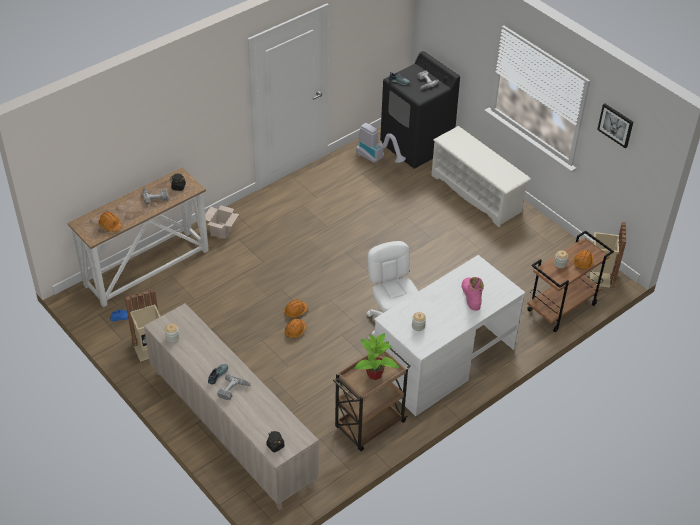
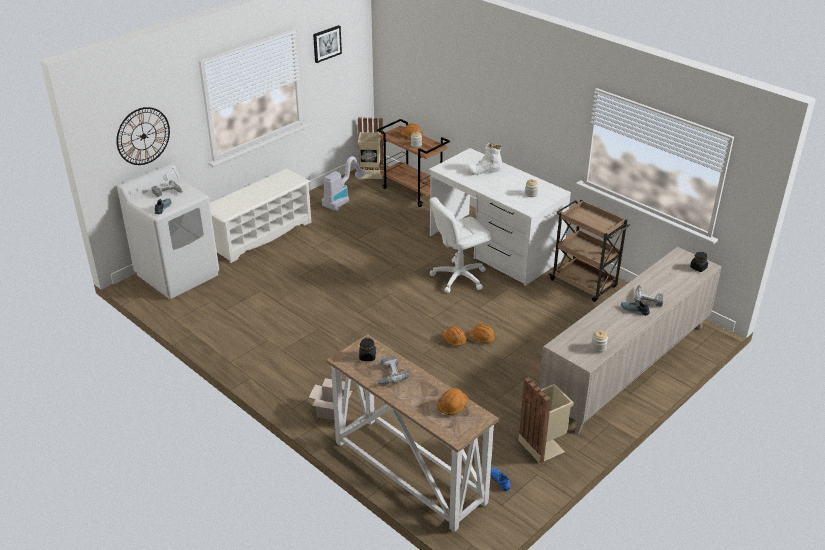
camera: 95 degrees left, 10 degrees down
(374, 374) = (592, 219): potted plant -> none
(378, 159) = (200, 300): vacuum cleaner -> vacuum cleaner (342, 199)
(416, 145) = (178, 274): black washing machine -> white washing machine
(450, 37) = (143, 136): none -> wall clock
(471, 296) = (484, 171): pink boot -> white boot

